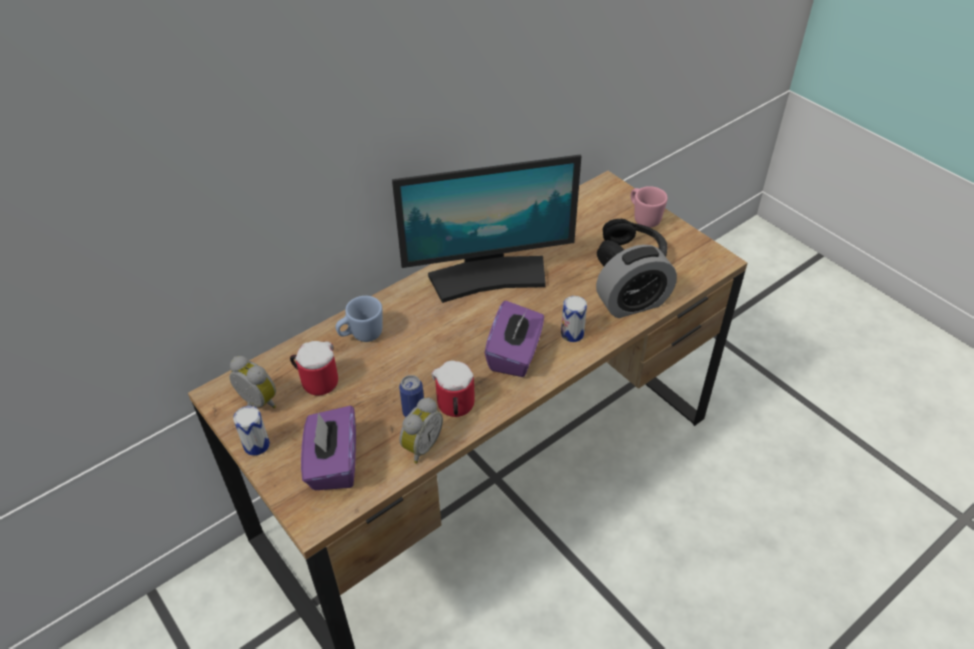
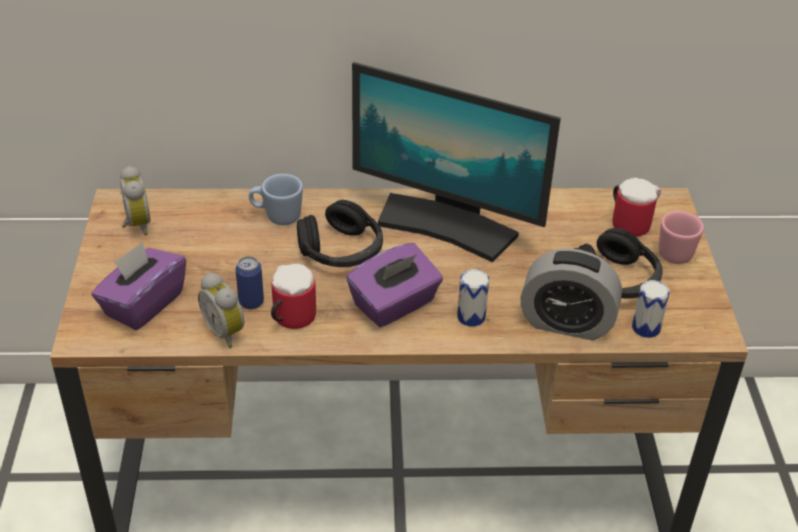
camera: 35 degrees right, 5 degrees down
(256, 445) = (102, 256): can -> can (646, 328)
(316, 380) = (201, 232): mug -> mug (628, 222)
(420, 446) = (226, 332): alarm clock -> alarm clock turned 75 degrees clockwise
(436, 335) = (341, 250): none -> black headphones

